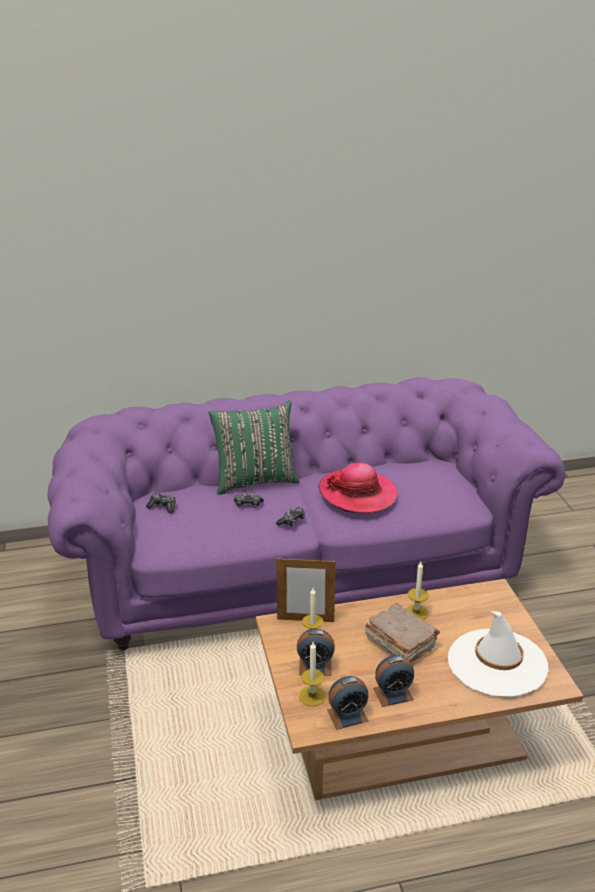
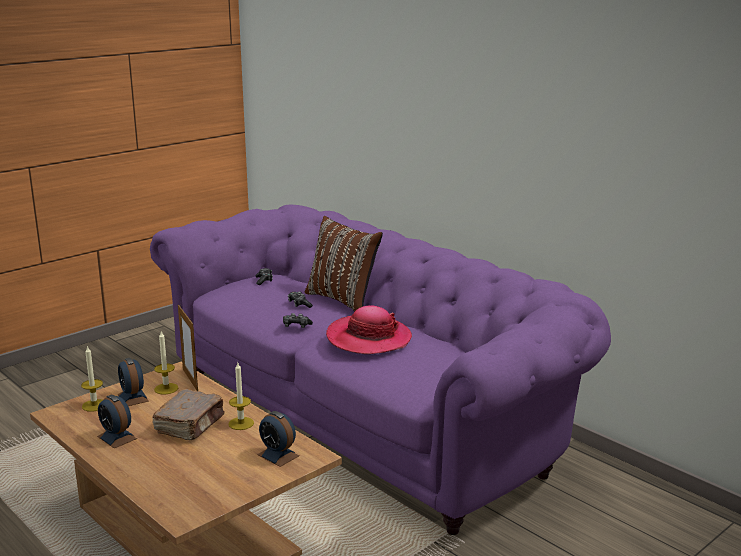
camera: 60 degrees right, 10 degrees down
(255, 481) = (343, 300): green pillow -> brown pillow
(347, 715) = (78, 424): alarm clock -> alarm clock (278, 455)
(497, 663) = (194, 478): white hat -> none

